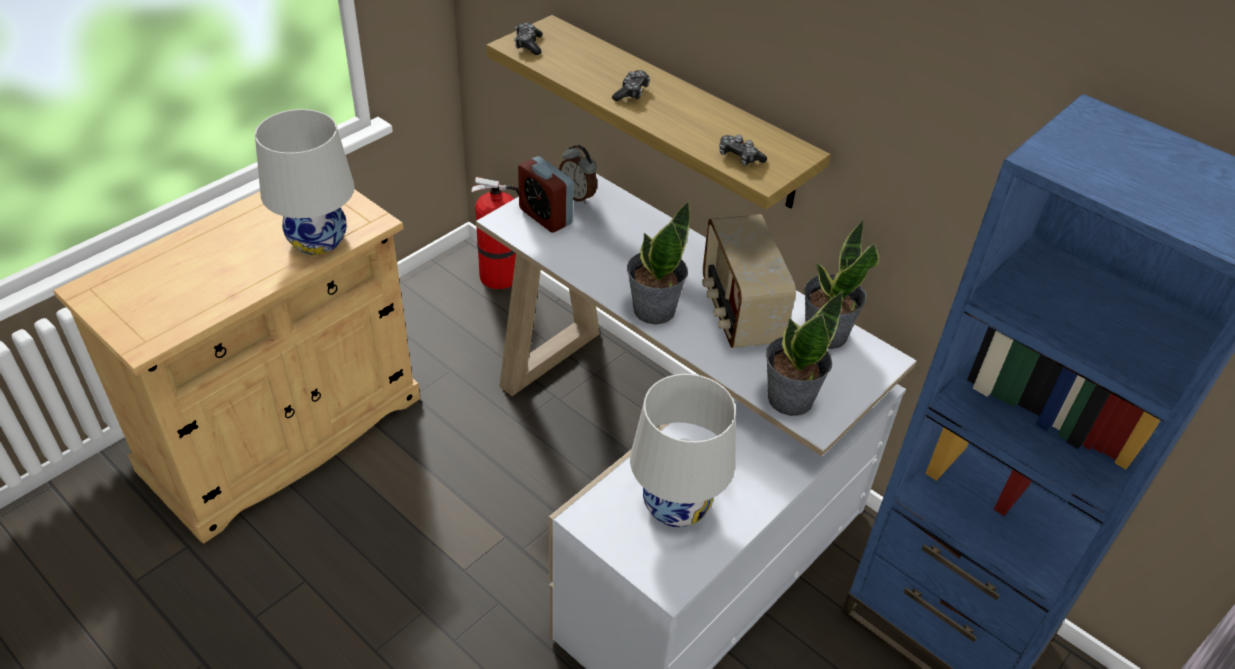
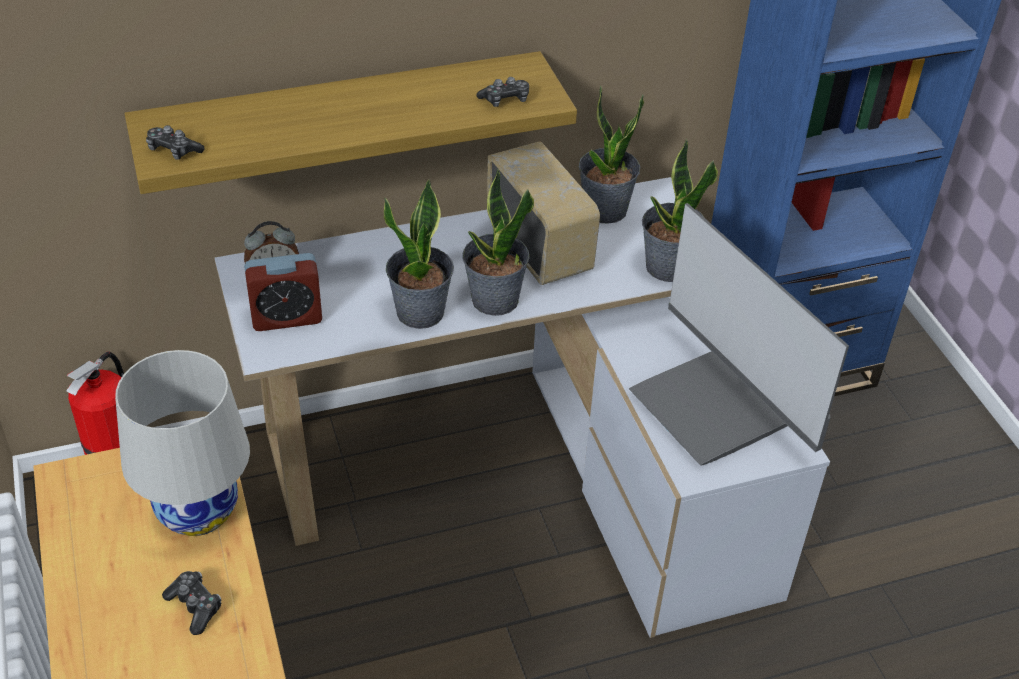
camera: 60 degrees left, 0 degrees up
(605, 277) = (421, 313): none -> potted plant
(631, 93) = (338, 118): game controller -> game controller (195, 606)
(676, 506) = (714, 406): white table lamp -> monitor
(739, 313) = (540, 248): radio -> radio turned 135 degrees counterclockwise

